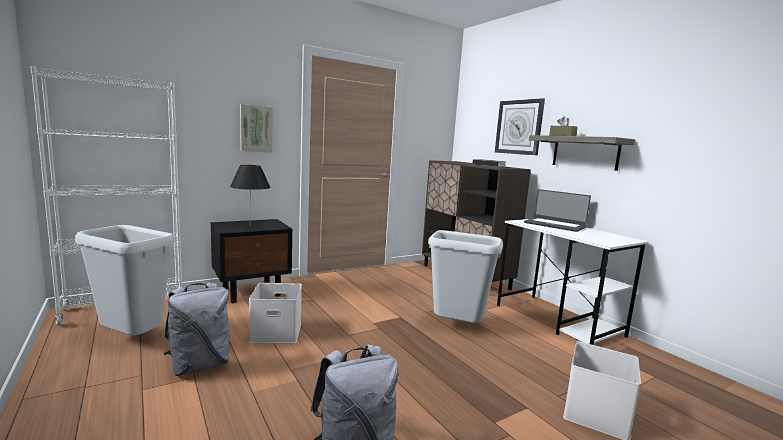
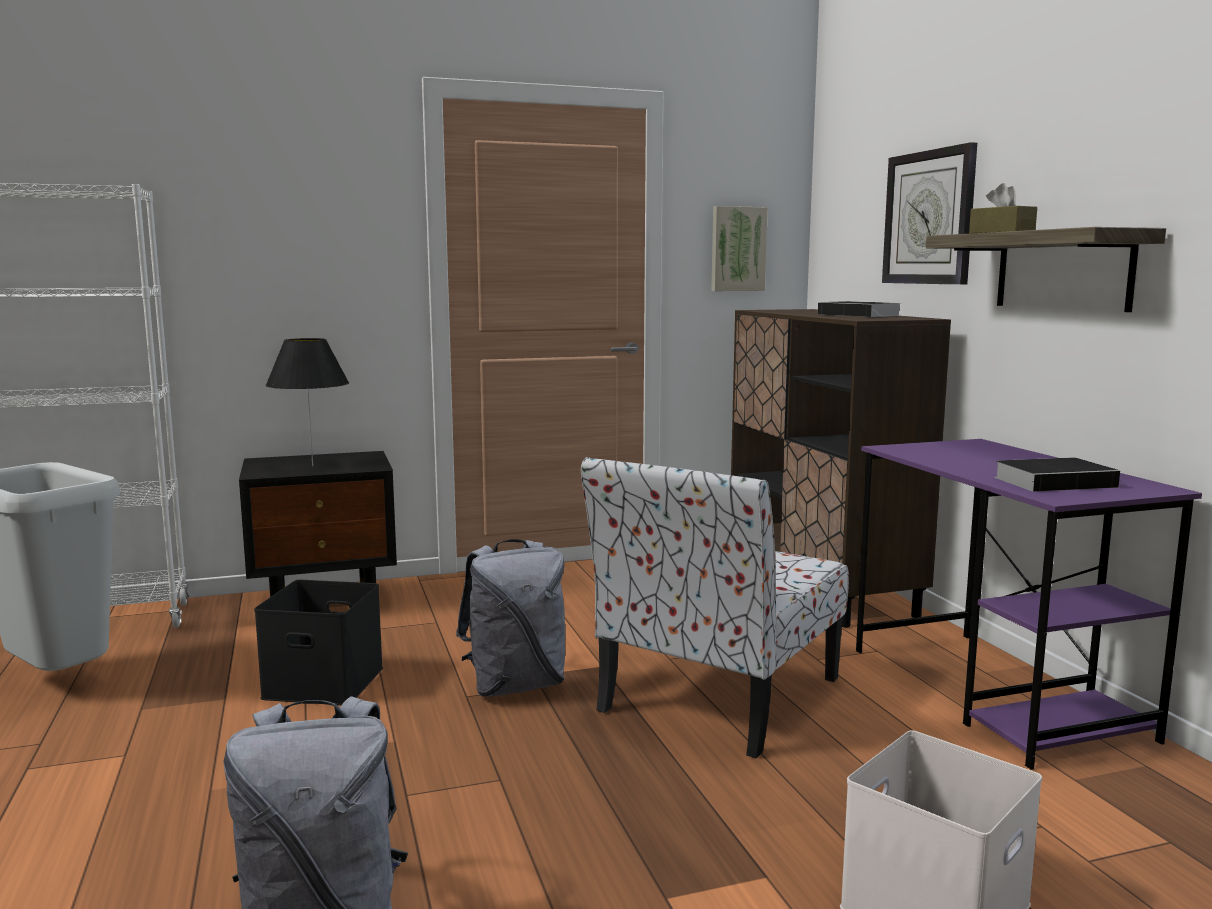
camera: 15 degrees right, 0 degrees up
(199, 365) = (146, 735): grey backpack -> grey backpack (515, 685)
(256, 128) = (329, 263): picture -> picture (737, 249)
(275, 332) = (321, 683): white storage box -> black storage box
(456, 328) = (717, 697): grey trash can -> chair
(554, 225) = (984, 455): laptop -> none
(558, 320) = (995, 693): white desk -> purple desk
(596, 237) = (1056, 482): none -> book

